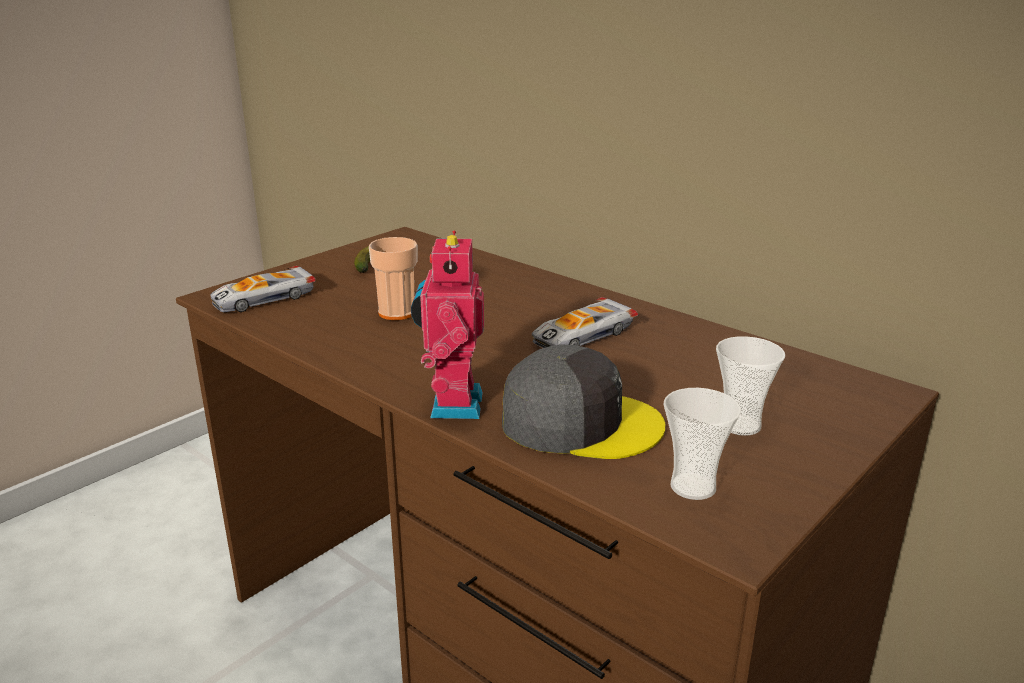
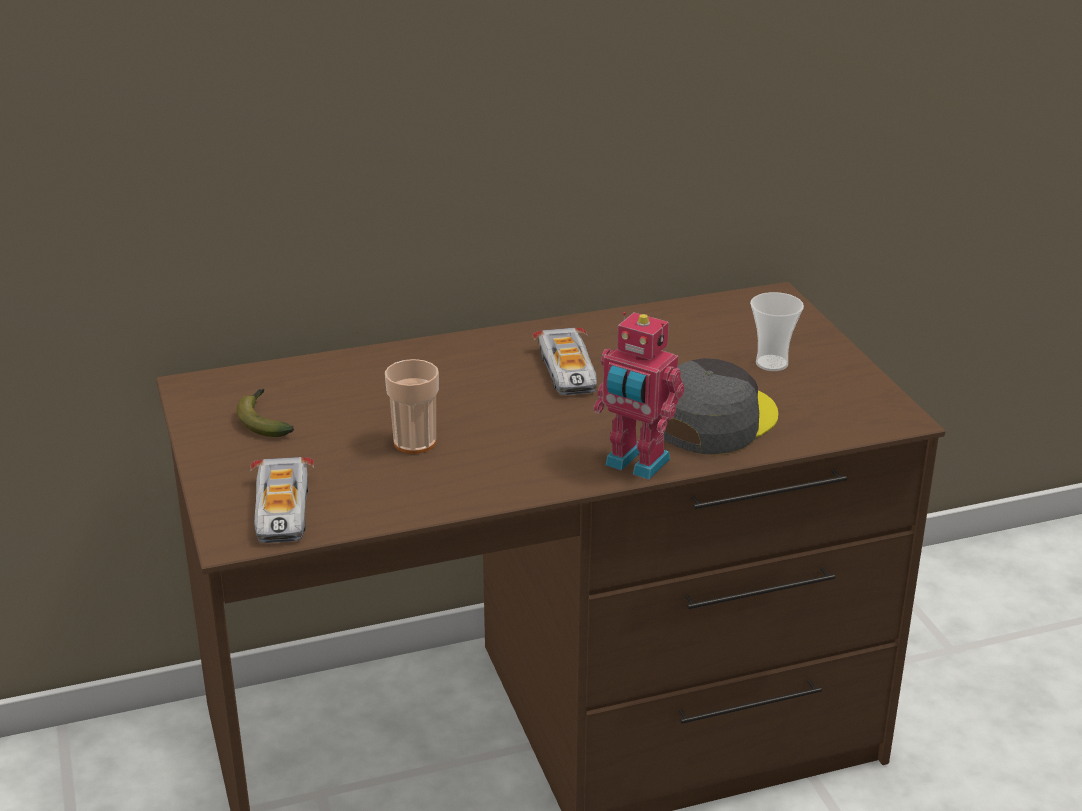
camera: 60 degrees left, 5 degrees up
(693, 487) = (832, 409): cup -> none

